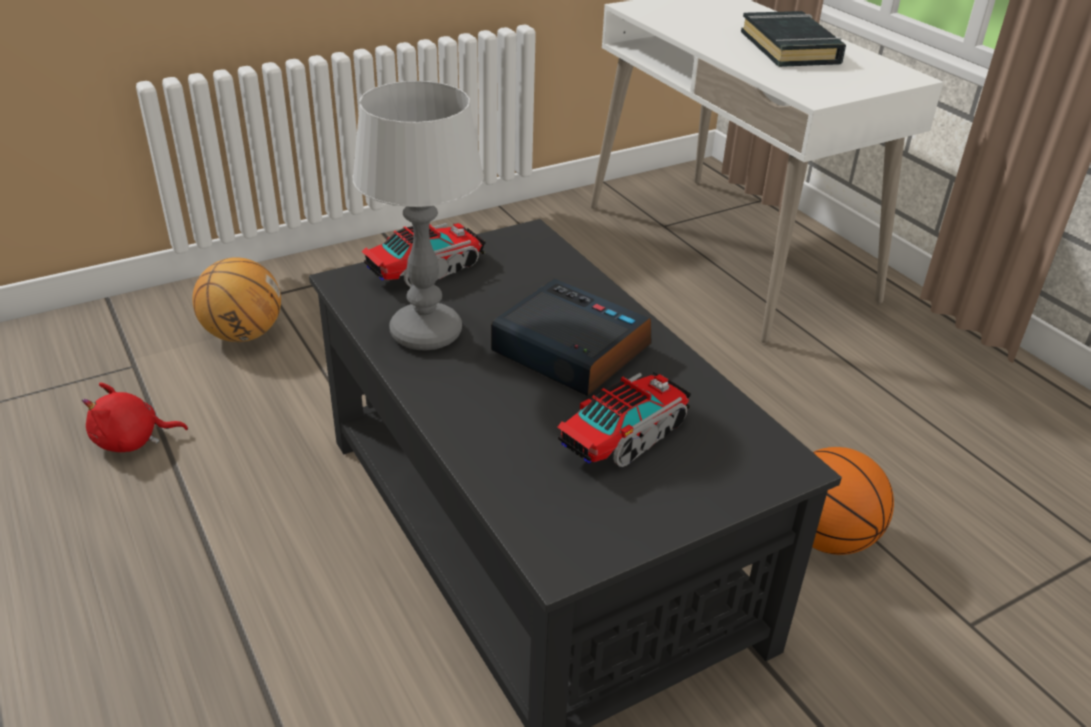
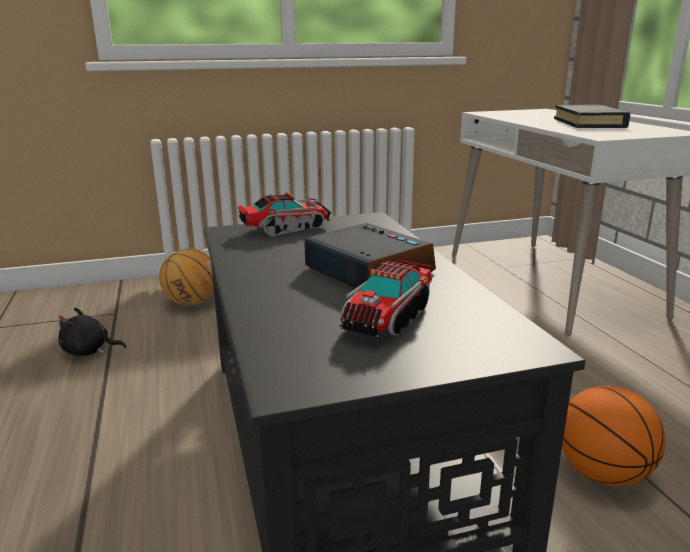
camera: 15 degrees right, 15 degrees down
(132, 440) = (89, 351): red plush toy -> black plush toy
(424, 333) = (262, 255): table lamp -> none
(625, 435) = (388, 317): toy truck -> toy truck turned 150 degrees clockwise

